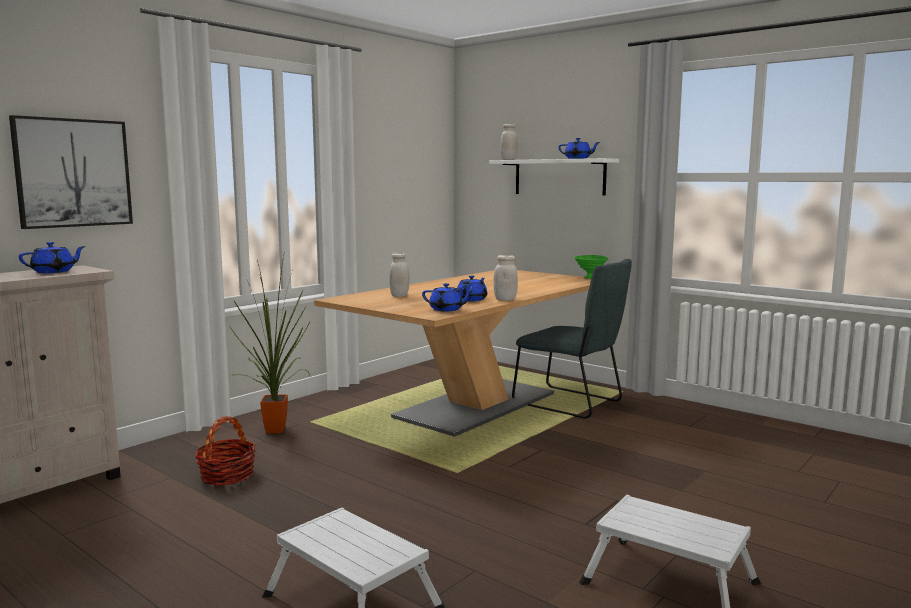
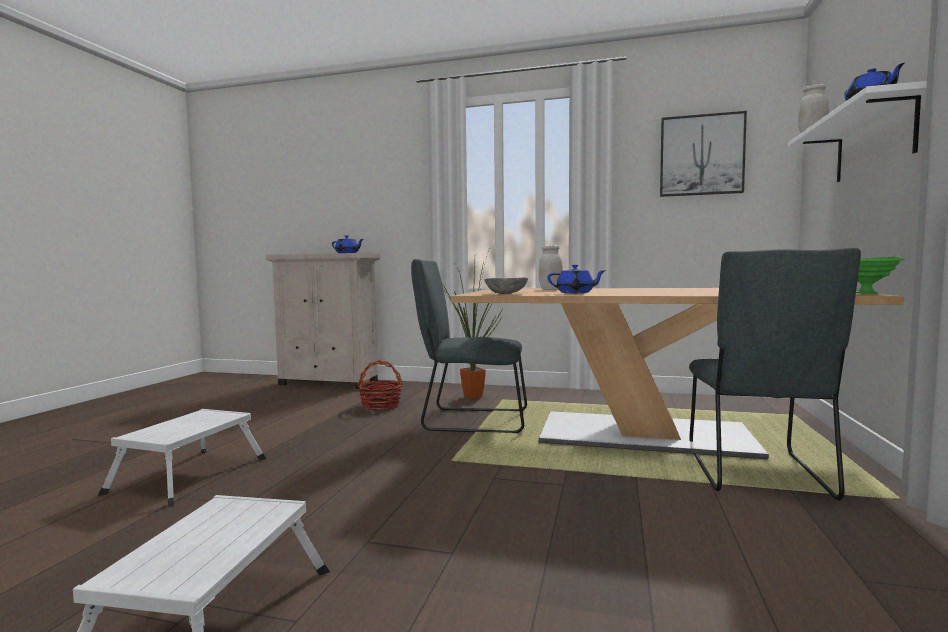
camera: 65 degrees right, 5 degrees down
(73, 173) = (382, 196): picture -> picture (701, 155)
(356, 446) = (470, 420): none -> grey chair
(447, 309) = (507, 294): blue teapot -> grey bowl
(505, 299) = (600, 294): white jar -> none

